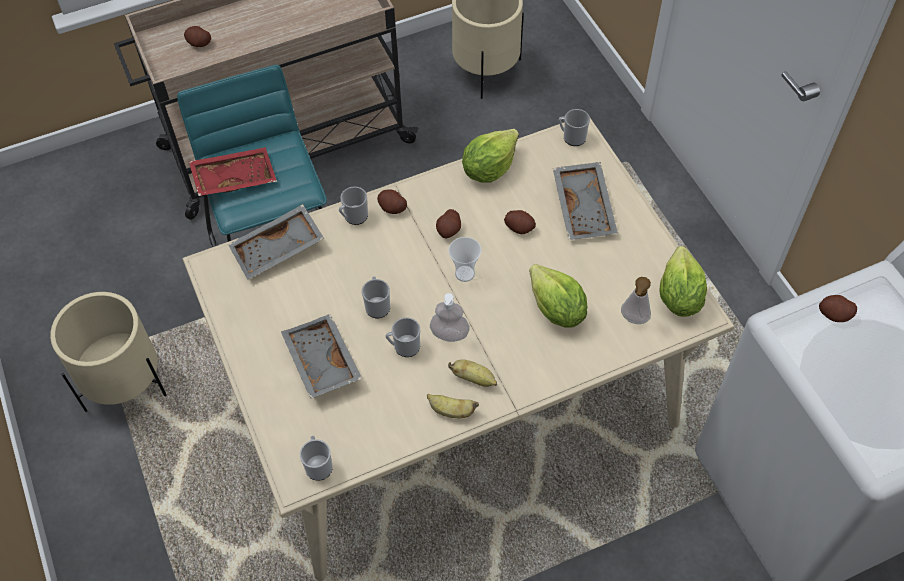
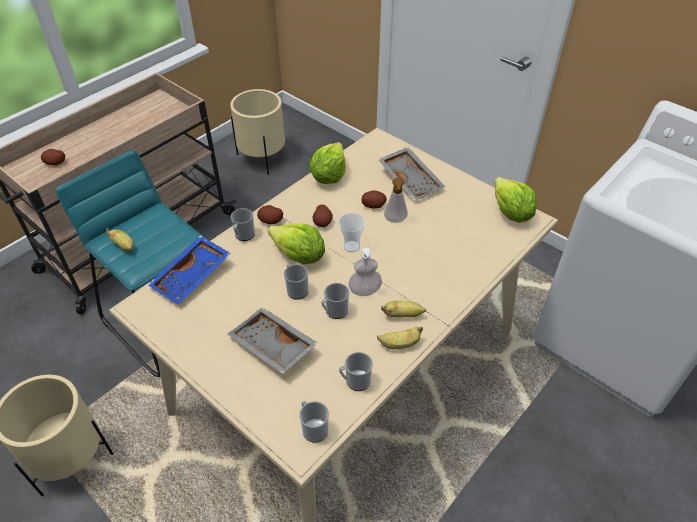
camera: 25 degrees left, 10 degrees down
(234, 177) = (124, 246): red tray -> banana
(278, 250) = (192, 277): grey tray -> blue tray
(556, 310) = (433, 248): lettuce -> lettuce (299, 256)
(571, 137) = (375, 142): mug -> mug (355, 381)
(633, 320) = (491, 237): soap dispenser -> soap dispenser (395, 221)
(834, 315) = (637, 176): potato -> none

